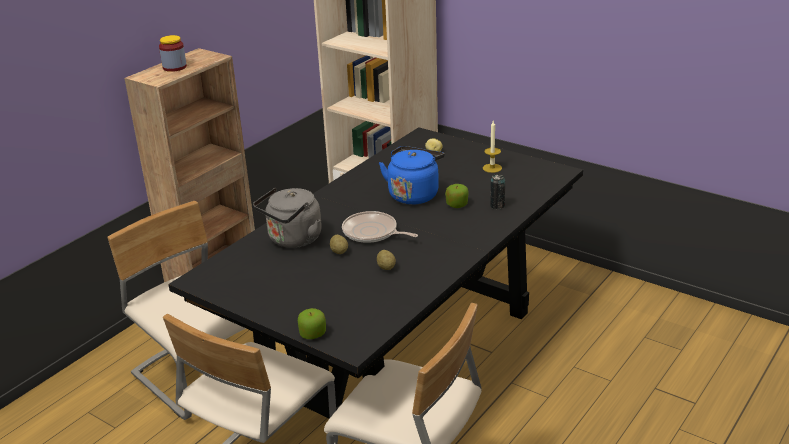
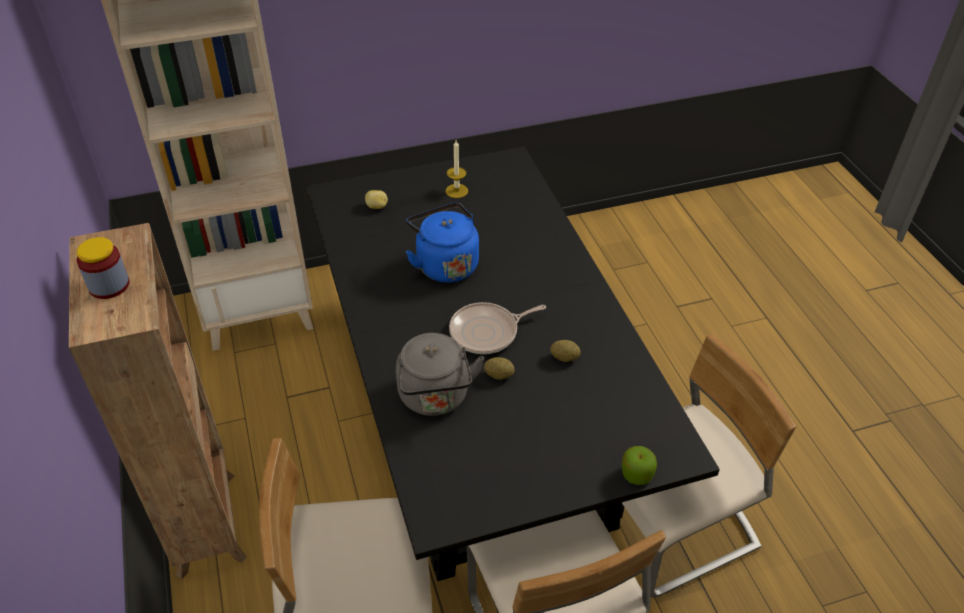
camera: 55 degrees left, 15 degrees up
(457, 204) = (499, 249): apple -> none
(497, 206) = (530, 228): can -> none

